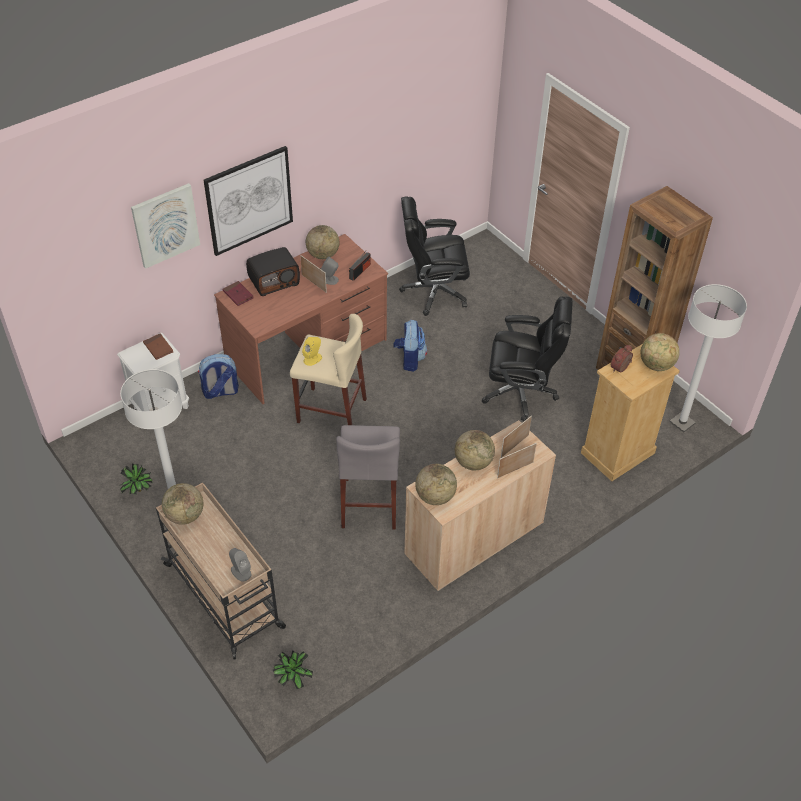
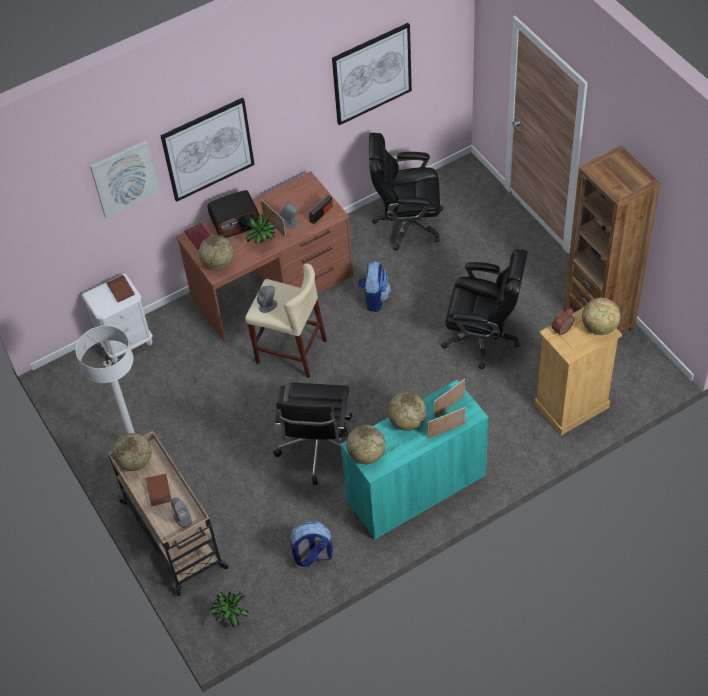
camera: 10 degrees right, 5 degrees up
(139, 492) = (100, 430): potted plant -> potted plant (262, 243)
(213, 544) = (159, 491): none -> brown book
(220, 392) = (184, 328): backpack -> backpack (312, 556)
(313, 359) = (268, 306): yellow speaker -> grey speaker
(323, 255) = (286, 195): globe -> globe (218, 264)
(369, 503) = (319, 449): grey stool -> black office chair
(406, 134) = (372, 73): none -> picture
(474, 539) = (416, 489): beige cabinet -> turquoise cabinet
(682, 423) = (643, 375): white floor lamp -> none

